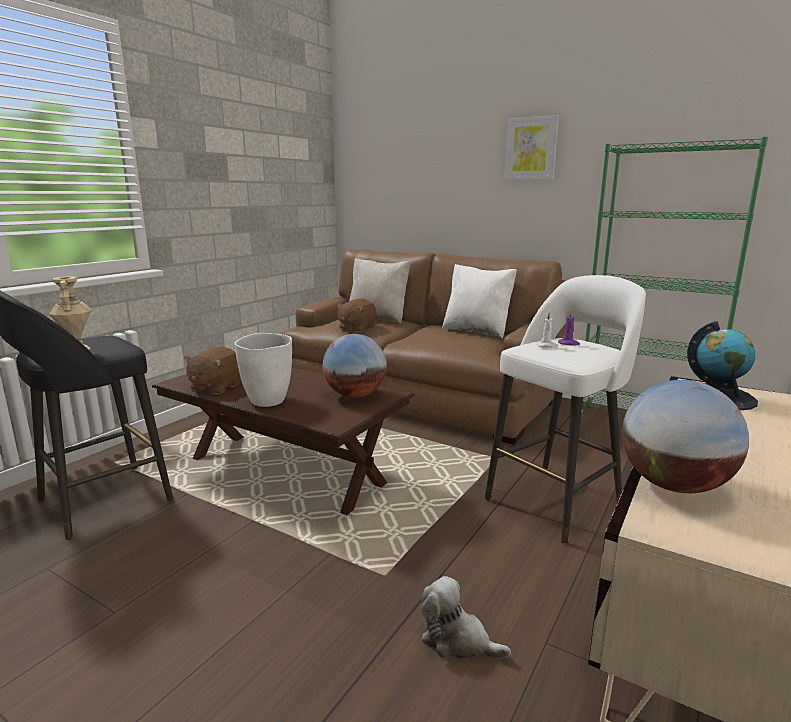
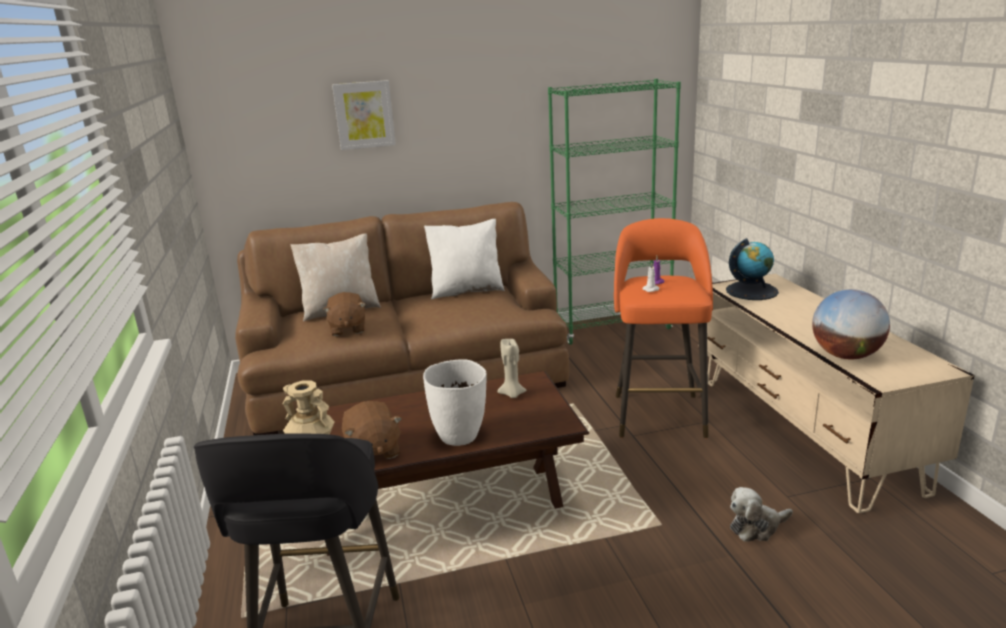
camera: 45 degrees left, 5 degrees up
(355, 395) = (512, 394): globe -> beige candle
(531, 149) = (459, 89): picture -> picture (364, 115)
(556, 502) = (659, 414): white stool -> orange stool

